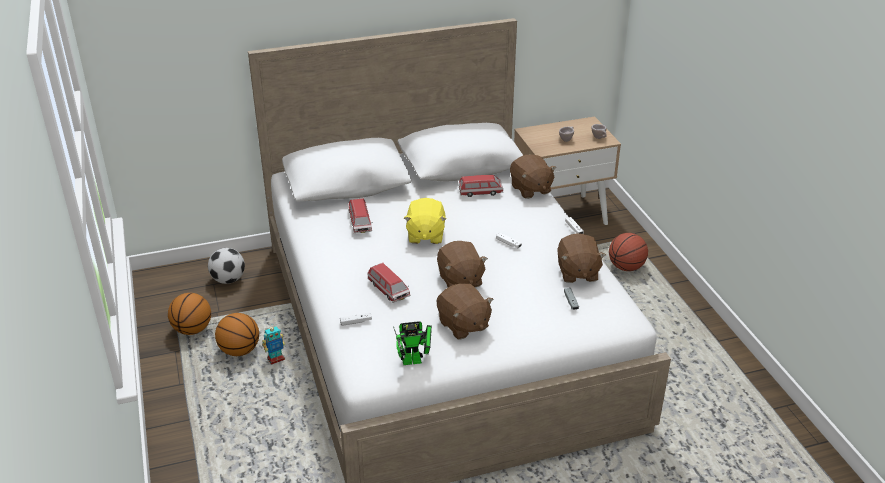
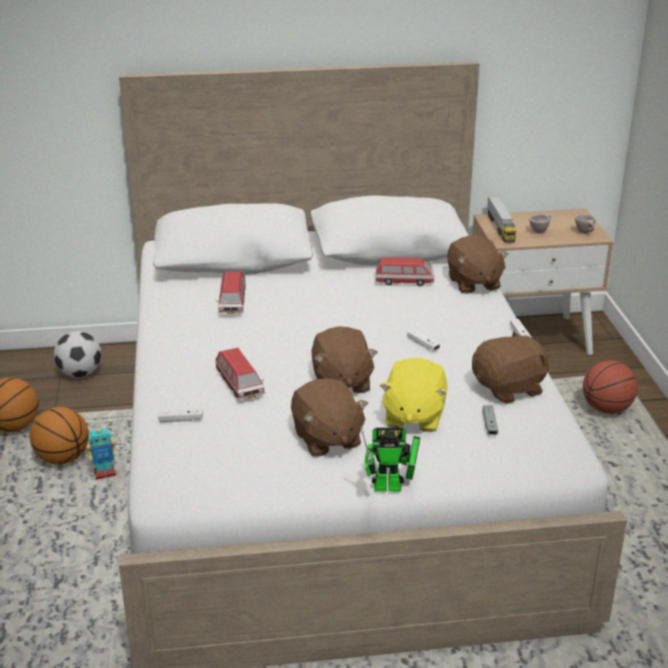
camera: 10 degrees right, 5 degrees down
(415, 360) = (243, 477): toy robot -> toy robot (392, 487)
(425, 235) = (313, 324): yellow plush toy -> yellow plush toy (413, 416)
(537, 139) = (500, 228): none -> toy truck
(577, 272) = (509, 389): brown plush toy -> brown plush toy turned 120 degrees counterclockwise

